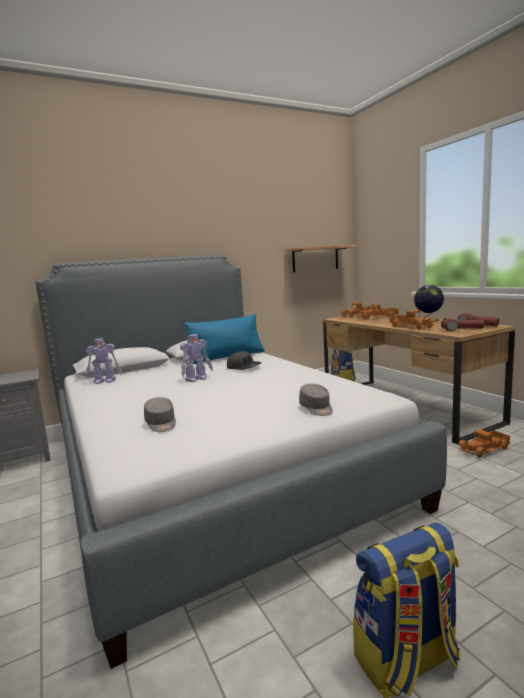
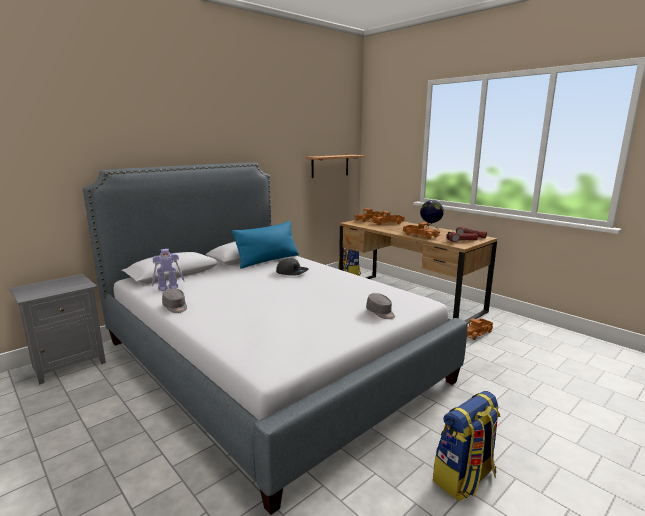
camera: 15 degrees left, 5 degrees up
(161, 424) = (267, 331): grey cap -> grey cap (175, 307)
(197, 379) = (259, 285): toy robot -> none

